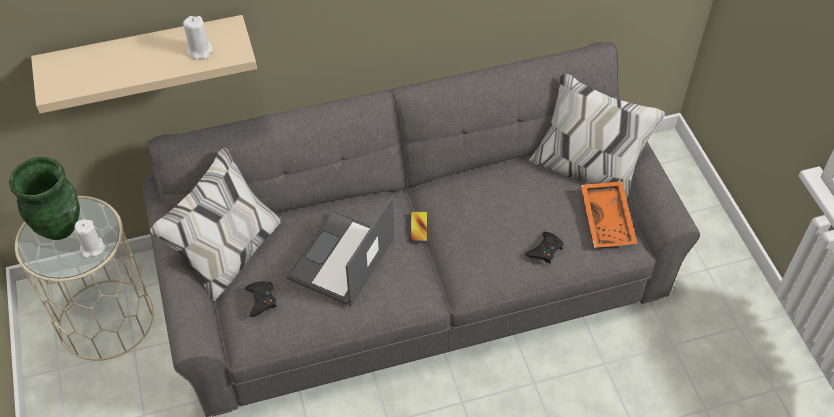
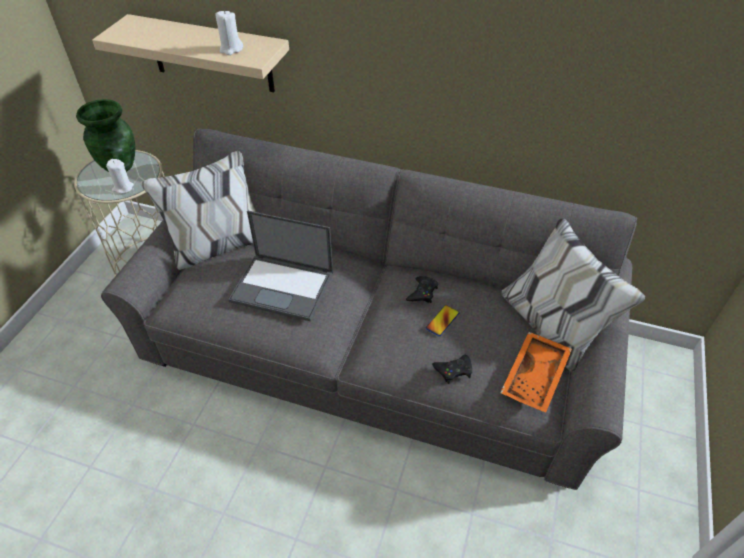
camera: 35 degrees right, 5 degrees down
(261, 300) = (203, 284): black game controller -> black game controller (422, 292)
(341, 259) = (283, 287): laptop -> laptop turned 135 degrees counterclockwise
(419, 227) = (367, 296): phone -> phone (442, 321)

